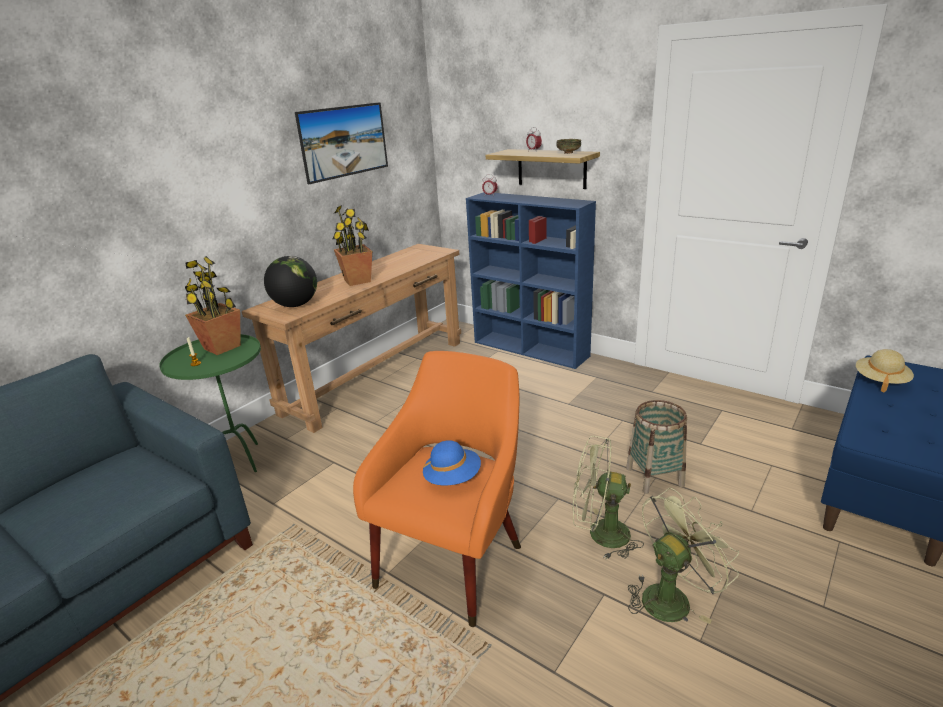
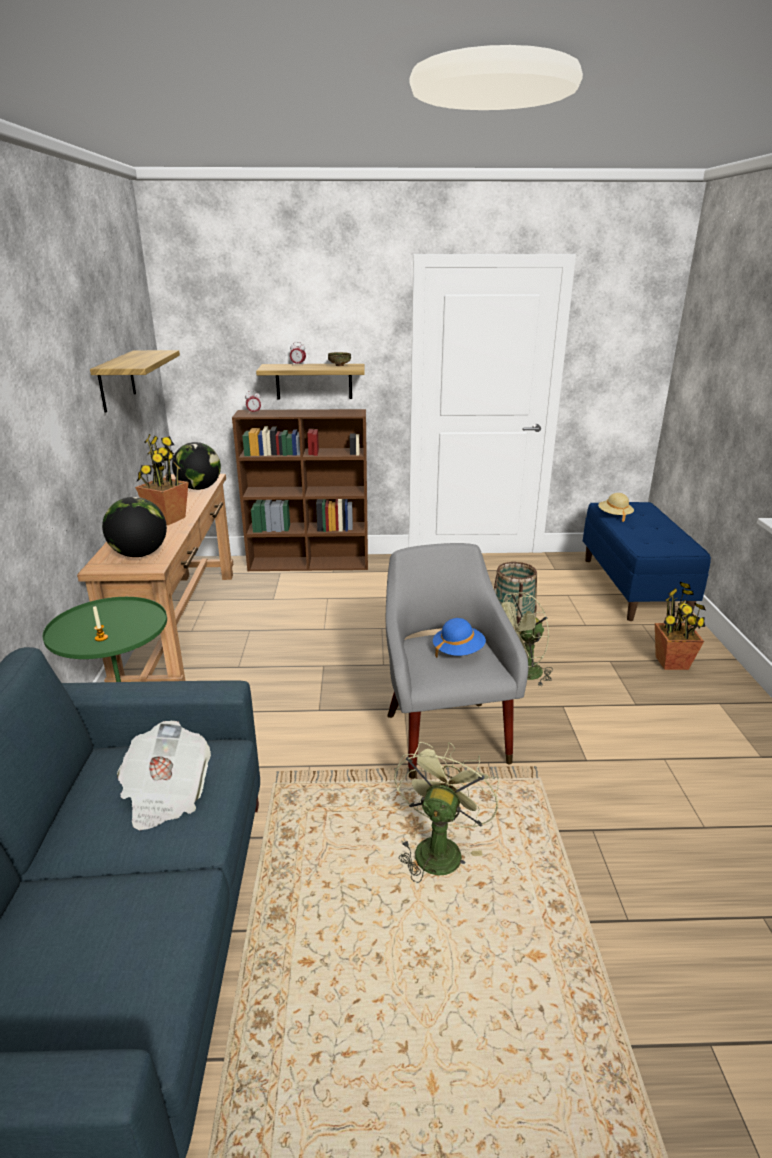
camera: 40 degrees left, 0 degrees up
(101, 500) = (166, 794): none -> newspaper
(222, 347) = (103, 616): potted plant -> potted plant (672, 663)
(347, 158) = (116, 381): picture -> shelf
(419, 259) = (199, 488): none -> globe
(454, 557) = (444, 731): orange armchair -> grey armchair
(531, 349) = (310, 563): blue bookcase -> brown bookcase
(671, 596) = (598, 689): green fan -> green fan (439, 847)

